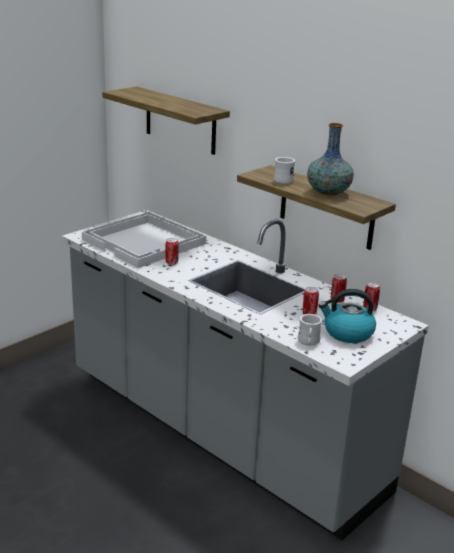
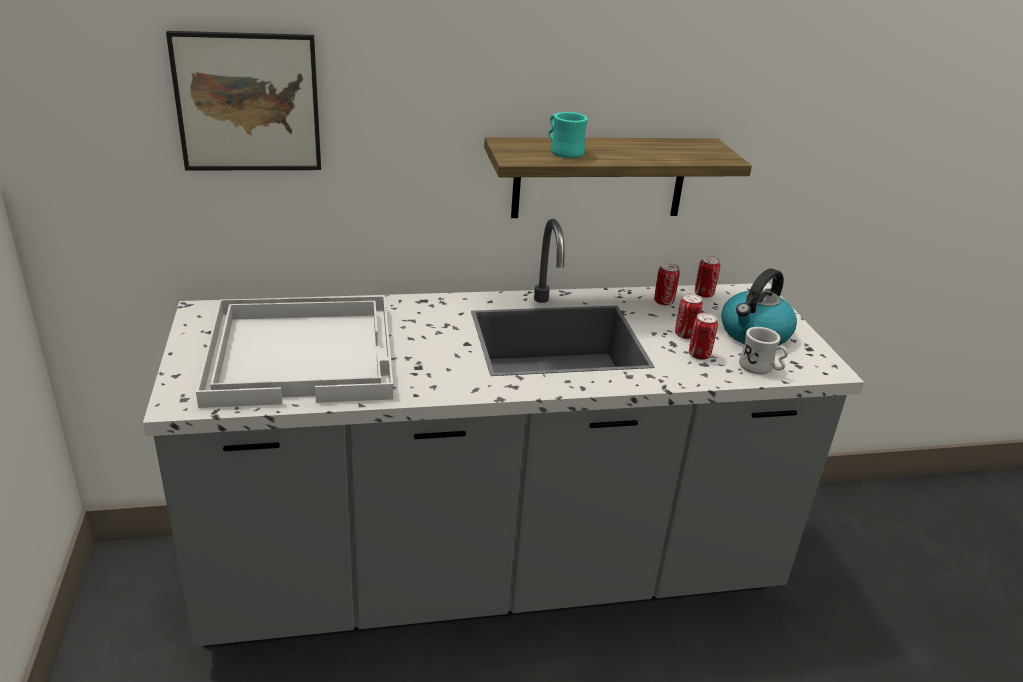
camera: 55 degrees left, 5 degrees up
(171, 262) = (412, 362): can -> can (699, 355)
(180, 120) = (248, 103): shelf -> picture
(284, 180) = (563, 151): white mug -> turquoise mug
(328, 192) = (643, 150): vase -> none

